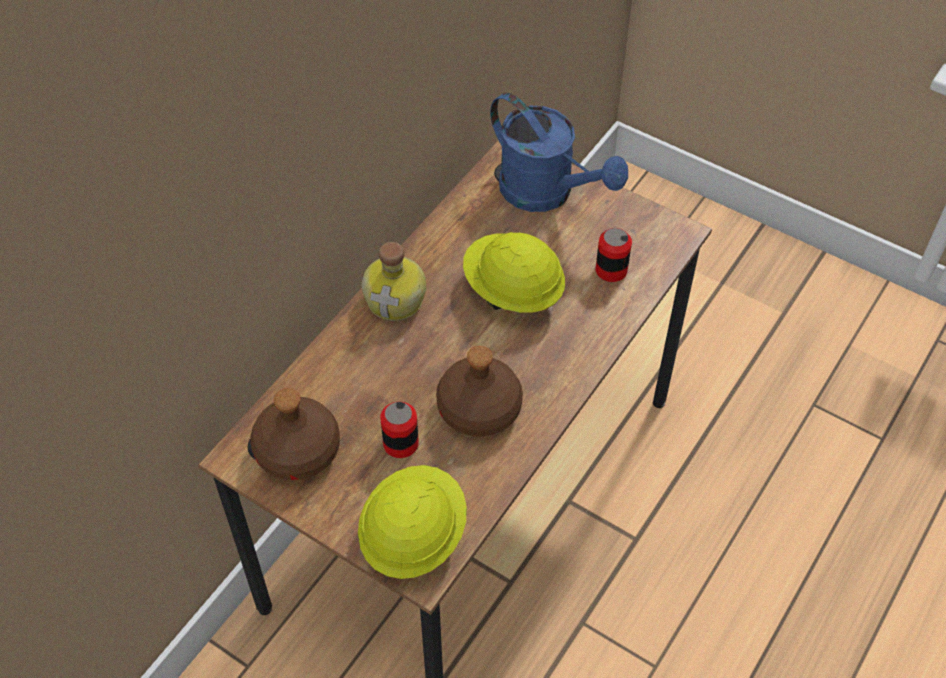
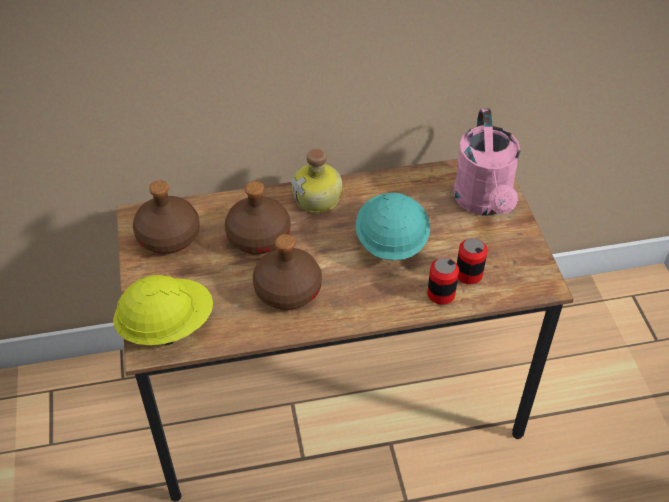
camera: 45 degrees right, 5 degrees down
(388, 379) = (259, 236): none -> brown bottle
(401, 444) = (222, 274): can -> can (441, 294)
(512, 291) = (391, 242): yellow hard hat -> turquoise hard hat
(547, 193) = (484, 203): blue watering can -> pink watering can

